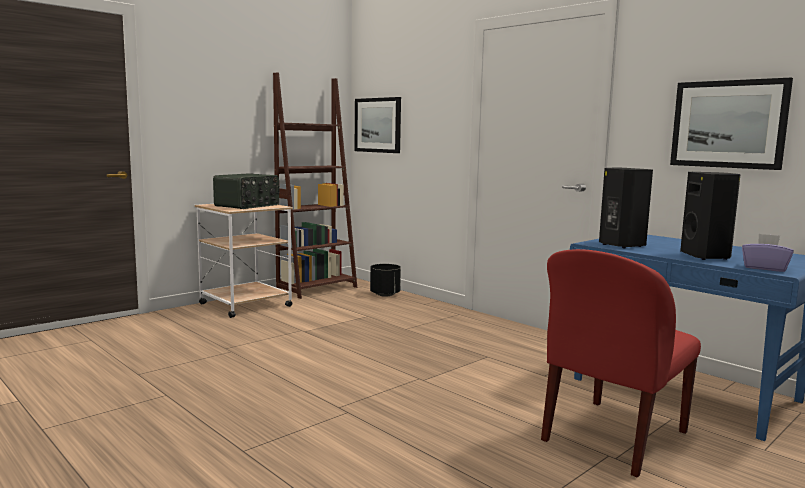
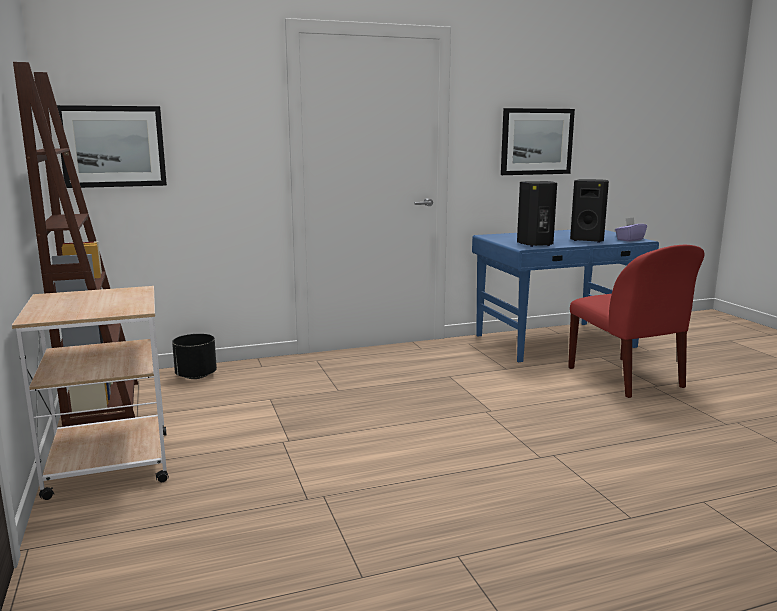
camera: 65 degrees left, 5 degrees up
(248, 205) = (97, 301): radio -> none

